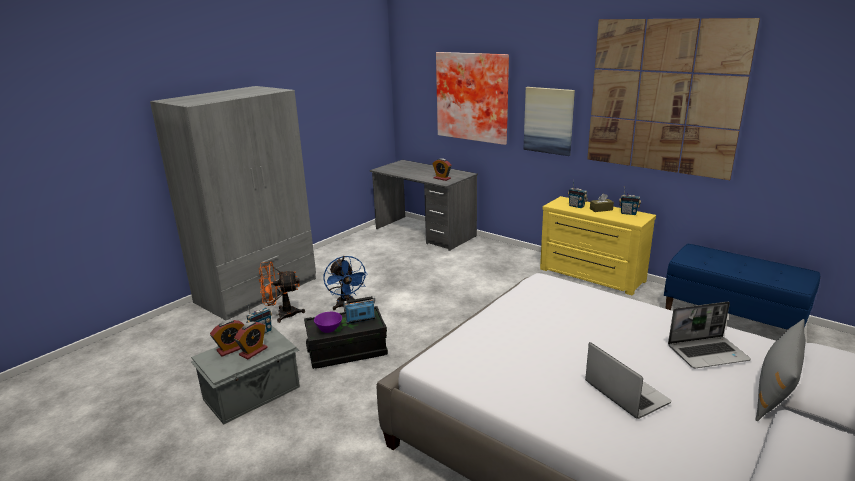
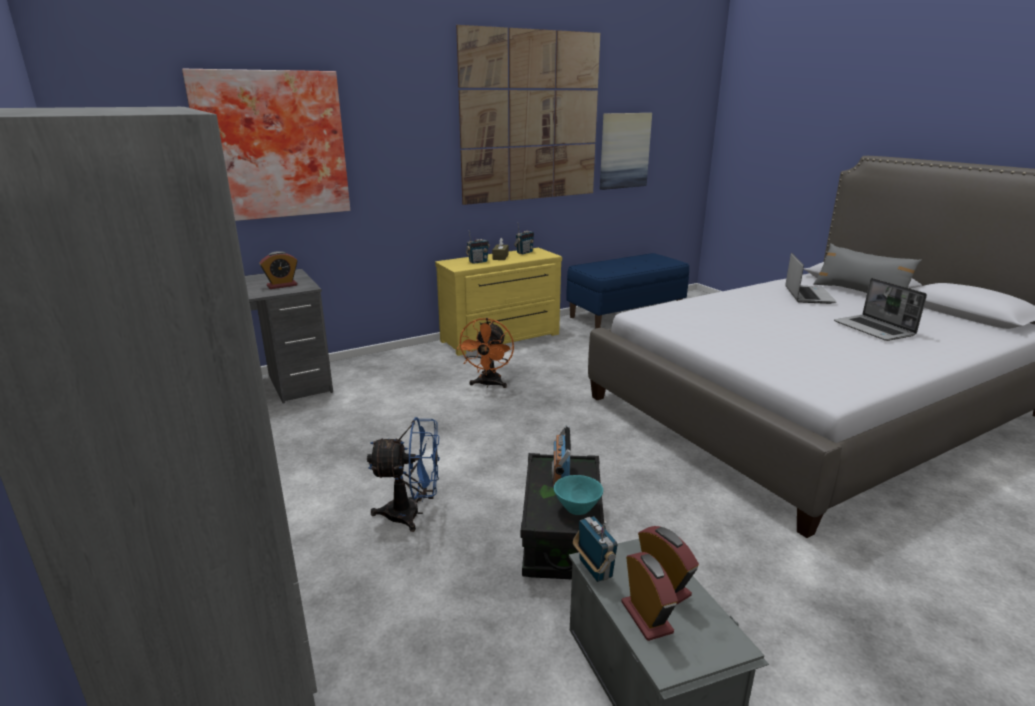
camera: 70 degrees left, 0 degrees up
(282, 314) = (371, 602): orange fan -> orange fan (488, 384)
(329, 330) = (579, 507): purple bowl -> turquoise bowl
(549, 120) = (405, 164): picture -> picture (624, 150)
(625, 393) = (875, 329): laptop -> laptop turned 105 degrees counterclockwise

